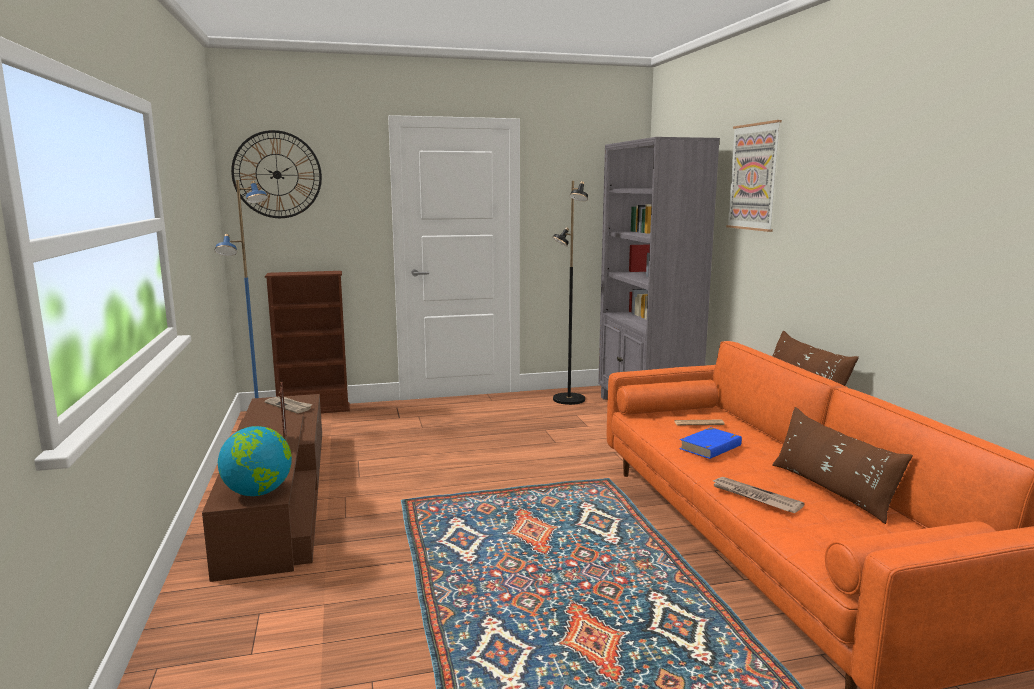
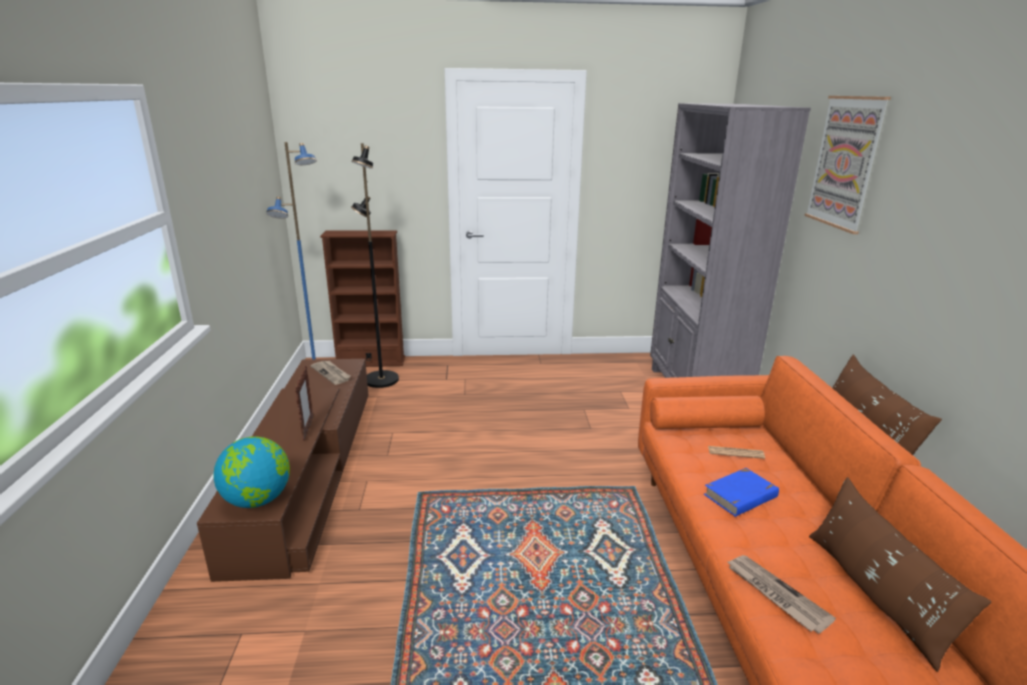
camera: 10 degrees right, 10 degrees up
(277, 174) = (332, 132): wall clock -> none
(568, 399) = (617, 369): black floor lamp -> black floor lamp (380, 380)

